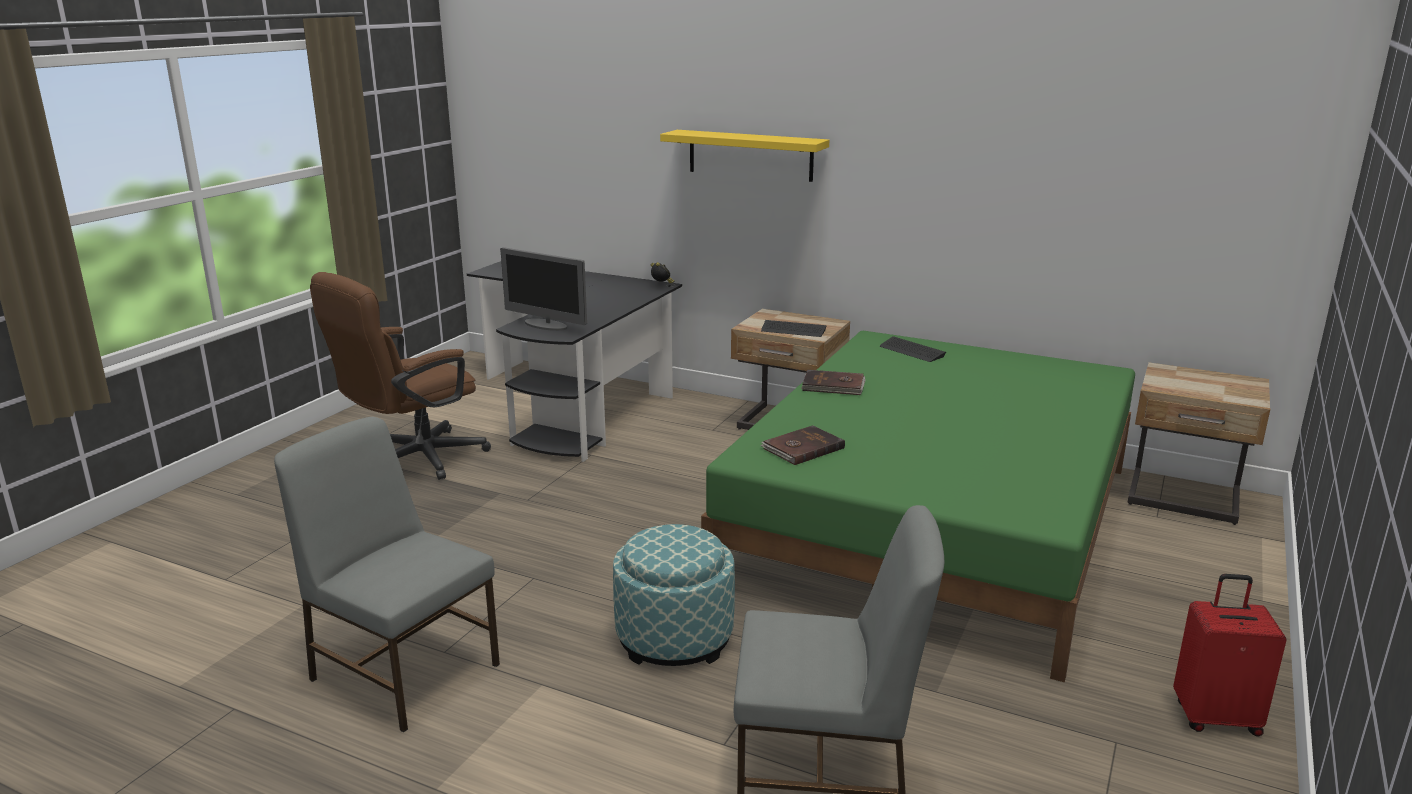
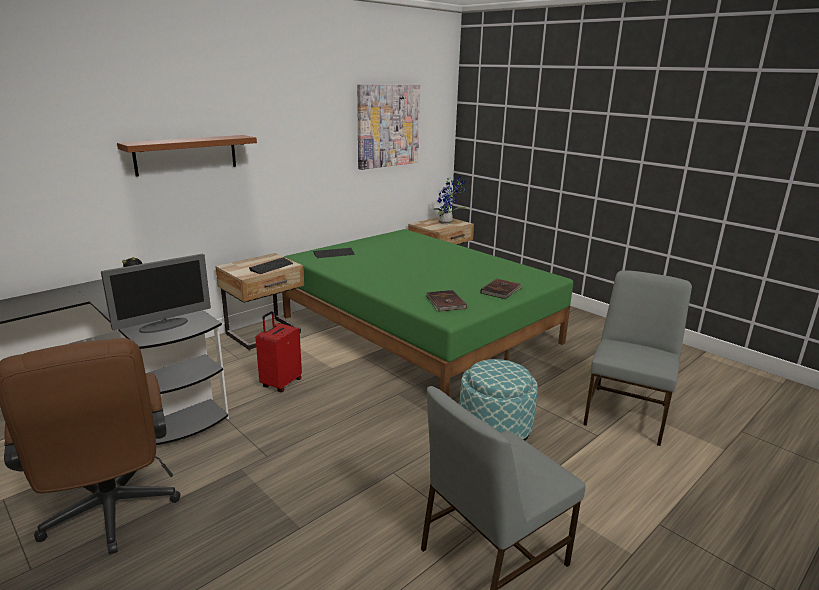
camera: 70 degrees left, 0 degrees up
(750, 155) = (186, 154): yellow shelf -> brown shelf
(833, 386) = (364, 279): brown book -> brown book (501, 290)
(1125, 159) = (388, 125): none -> picture
(1215, 717) = (593, 325): red suitcase -> red suitcase (280, 383)
(1220, 387) = (447, 223): none -> potted plant

